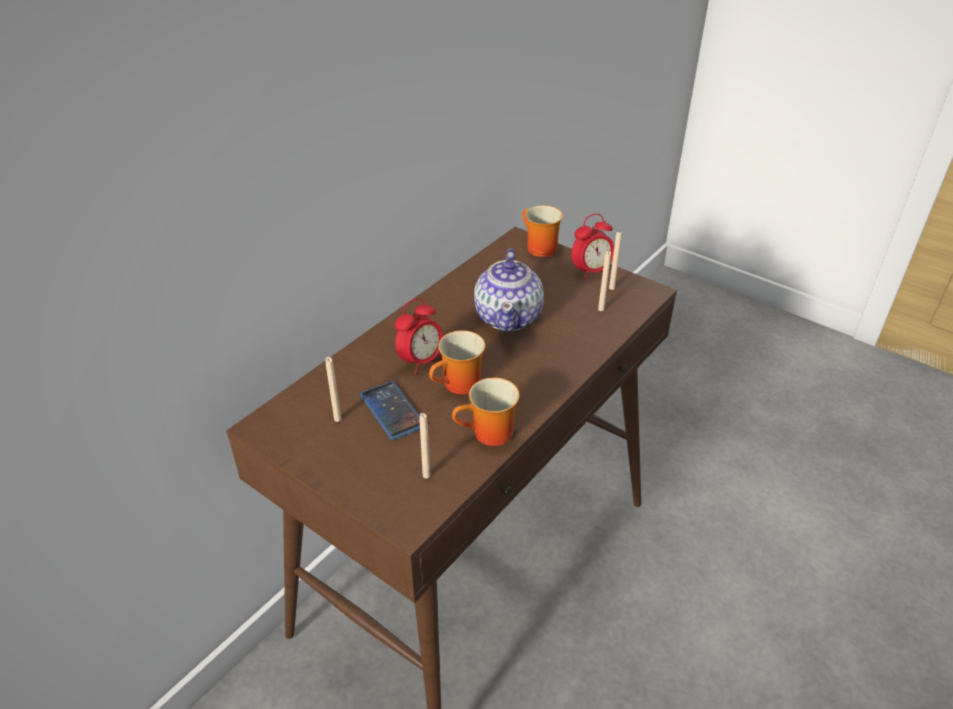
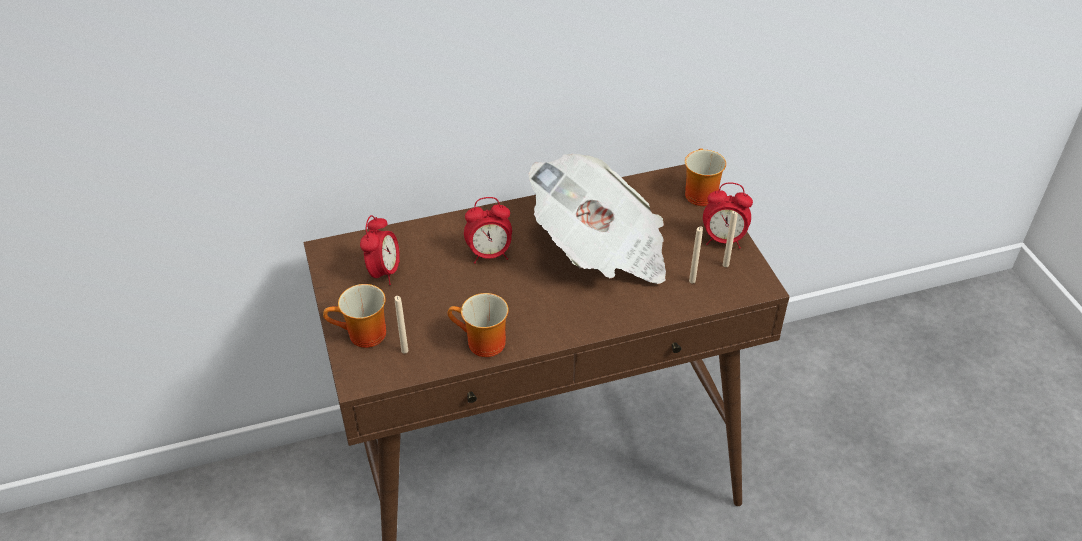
camera: 35 degrees right, 5 degrees up
(337, 419) = (384, 272): beige candle -> alarm clock
(392, 411) = (428, 286): phone -> none
(460, 386) = (499, 291): mug -> mug (362, 336)
(509, 317) = (601, 249): teapot -> newspaper

